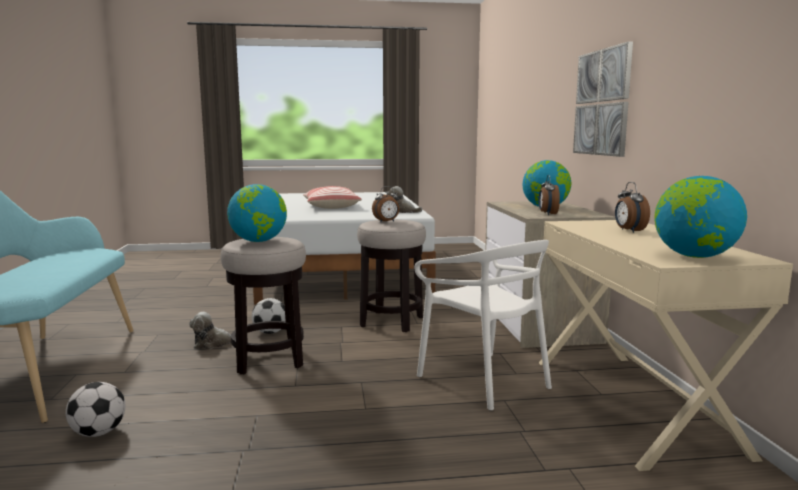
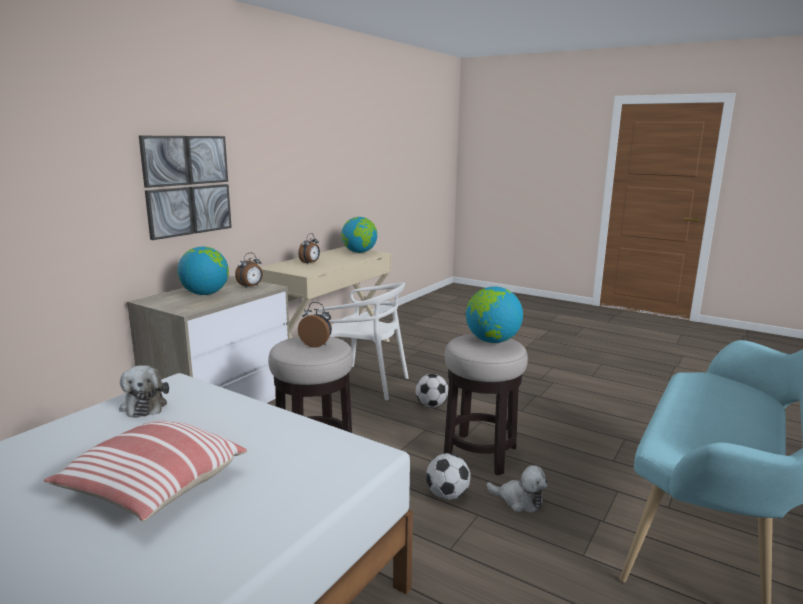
camera: 140 degrees left, 5 degrees up
(98, 433) = (625, 433): football -> football (431, 405)
(484, 380) = (365, 383): white chair -> white chair turned 105 degrees clockwise

